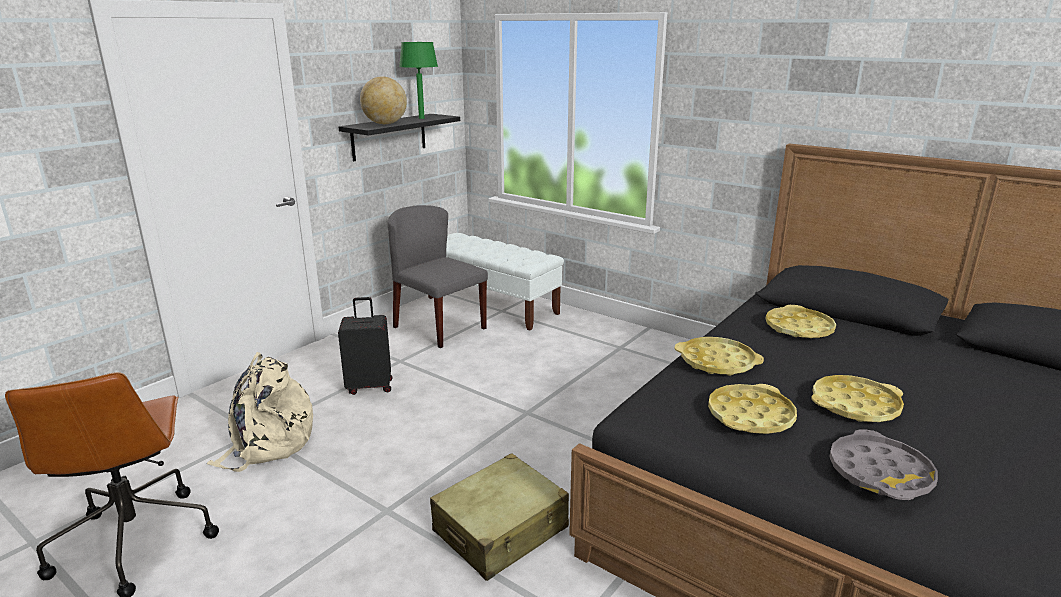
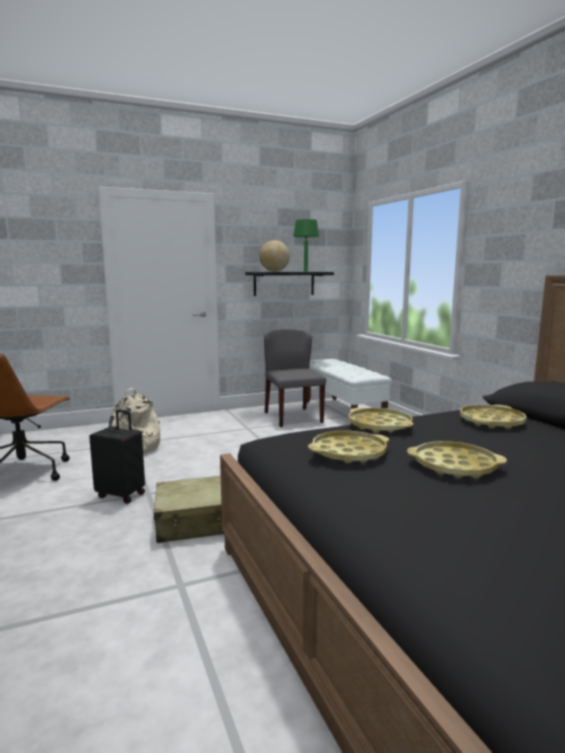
camera: 30 degrees right, 10 degrees down
(370, 386) = (215, 436): black suitcase -> black suitcase (121, 495)
(880, 473) = (397, 502): grey tray -> none

